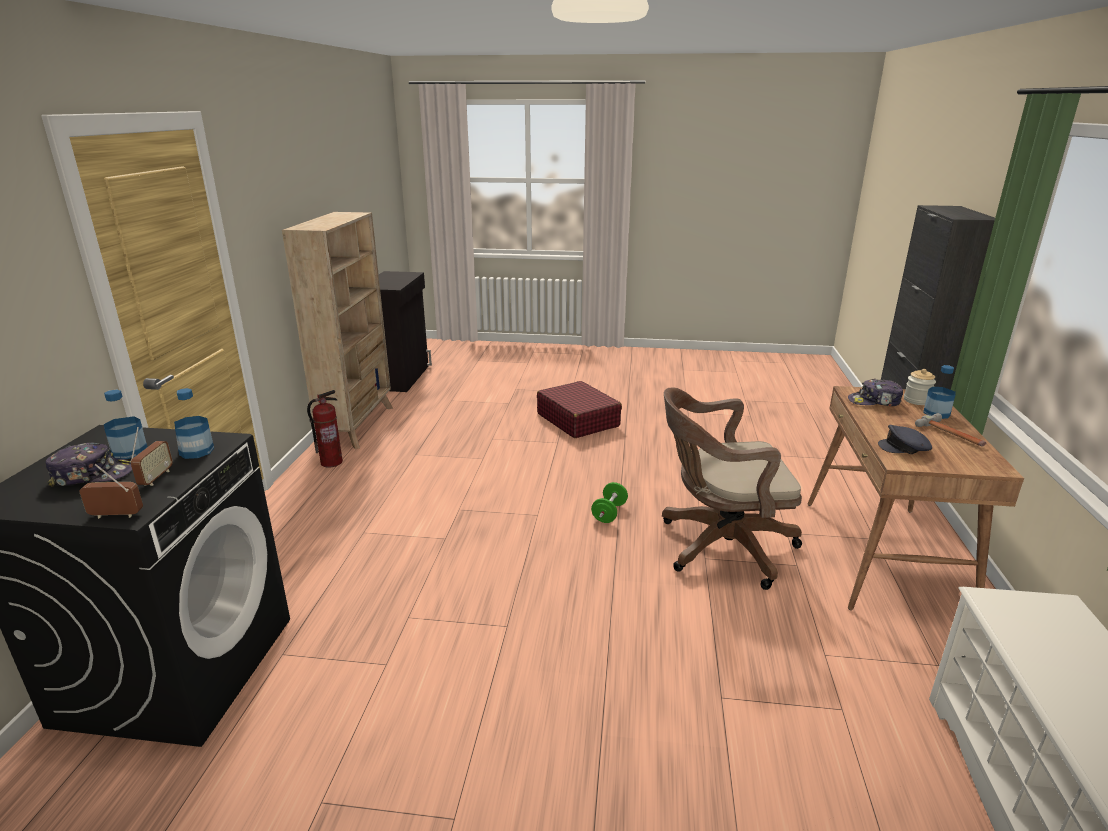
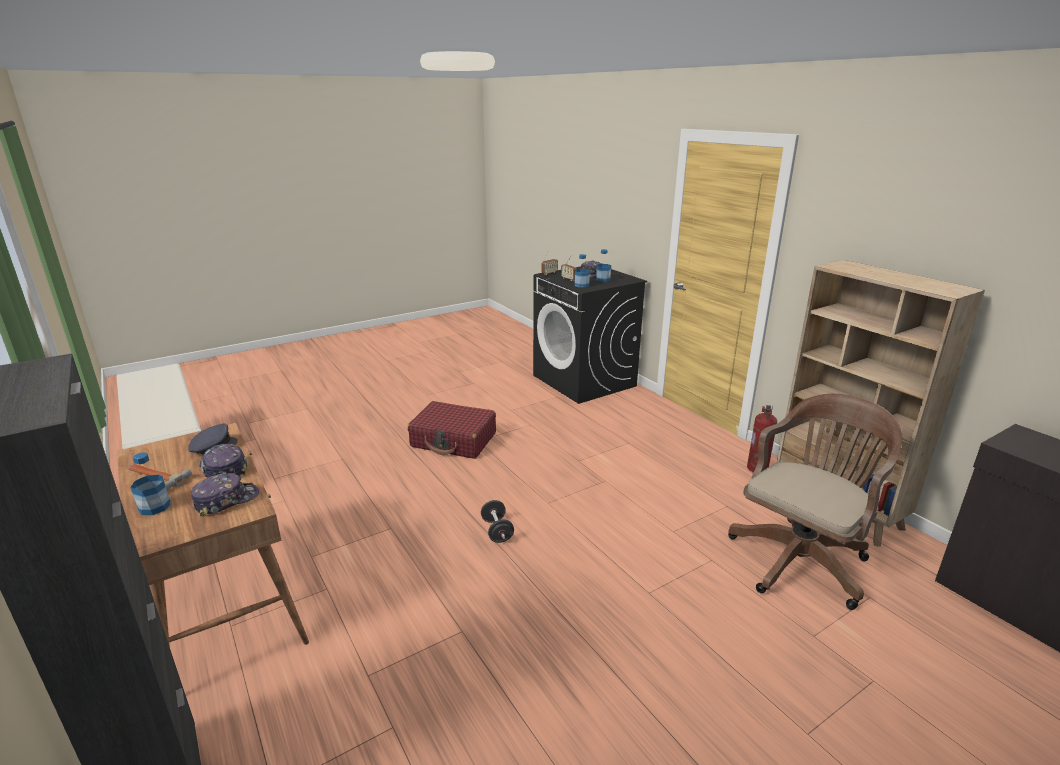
camera: 140 degrees right, 0 degrees up
(578, 420) = (689, 653): red suitcase -> red suitcase (454, 440)
(609, 513) = (497, 531): green dumbbell -> black dumbbell
(719, 546) = (384, 543): brown office chair -> brown office chair (801, 558)
(884, 424) = (224, 469): none -> cap
(916, 400) = (169, 523): jar -> none

